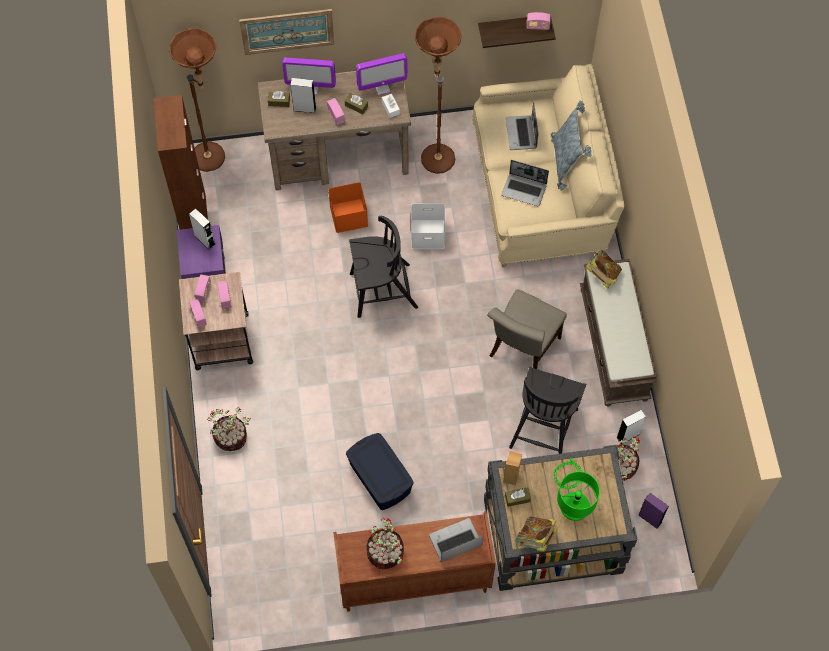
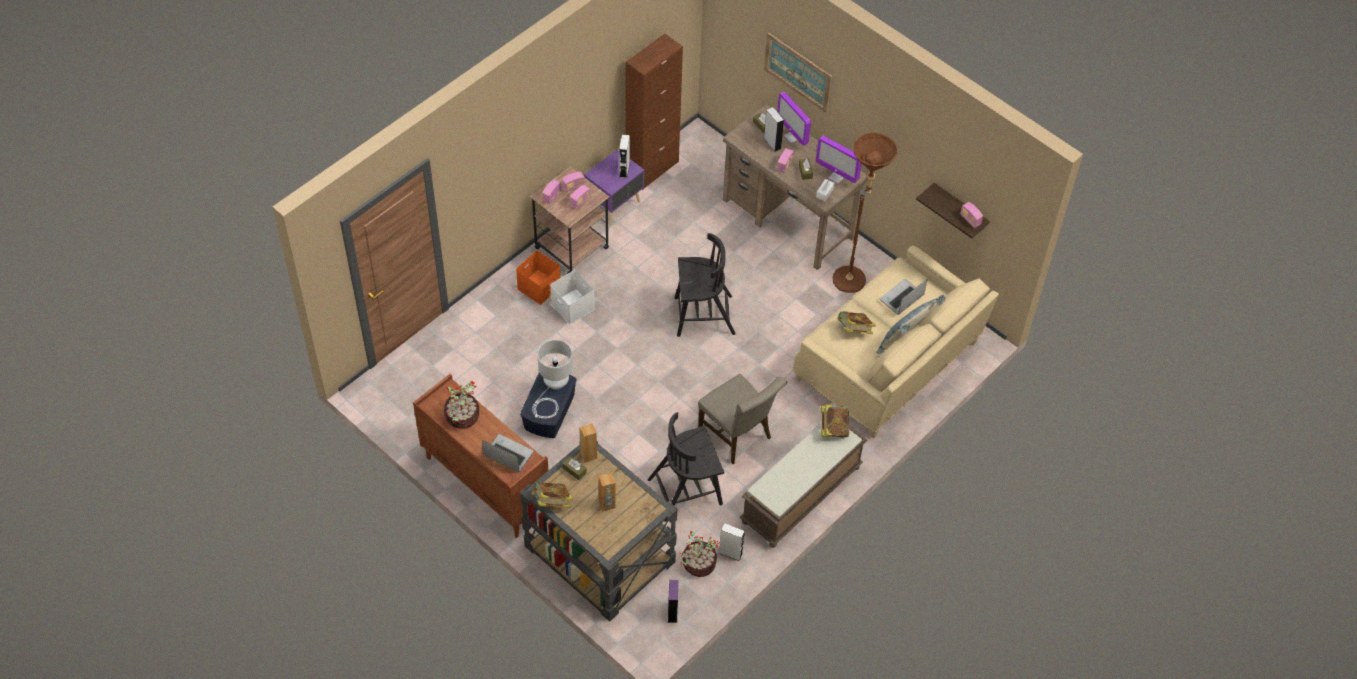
camera: 50 degrees right, 10 degrees down
(214, 160) = (711, 149): brown floor lamp -> none
(231, 437) = (502, 301): potted plant -> none
(348, 215) = (745, 255): orange storage box -> orange storage box (539, 286)
(378, 462) = (552, 392): none -> white table lamp
(381, 290) = (702, 316): black chair -> black chair turned 45 degrees counterclockwise
(428, 234) = (779, 314): white storage box -> white storage box (573, 306)
(522, 350) = (738, 436): beige chair -> beige chair turned 120 degrees counterclockwise
(524, 190) = (854, 330): laptop -> book
(571, 496) = (607, 504): green table lamp -> brown speaker

